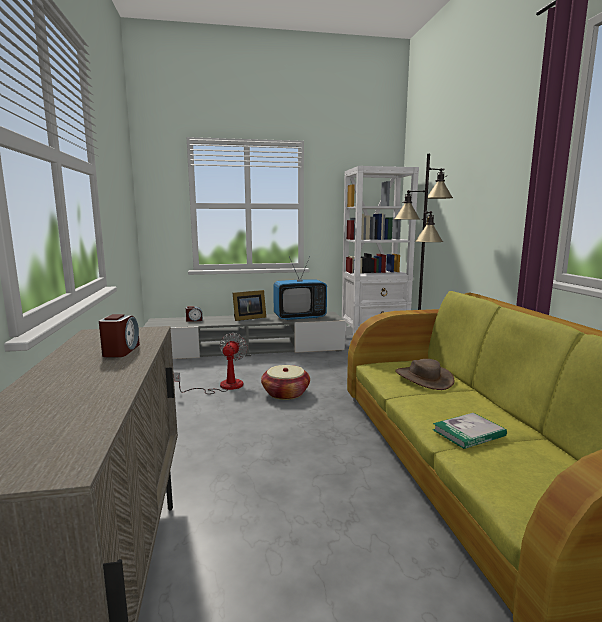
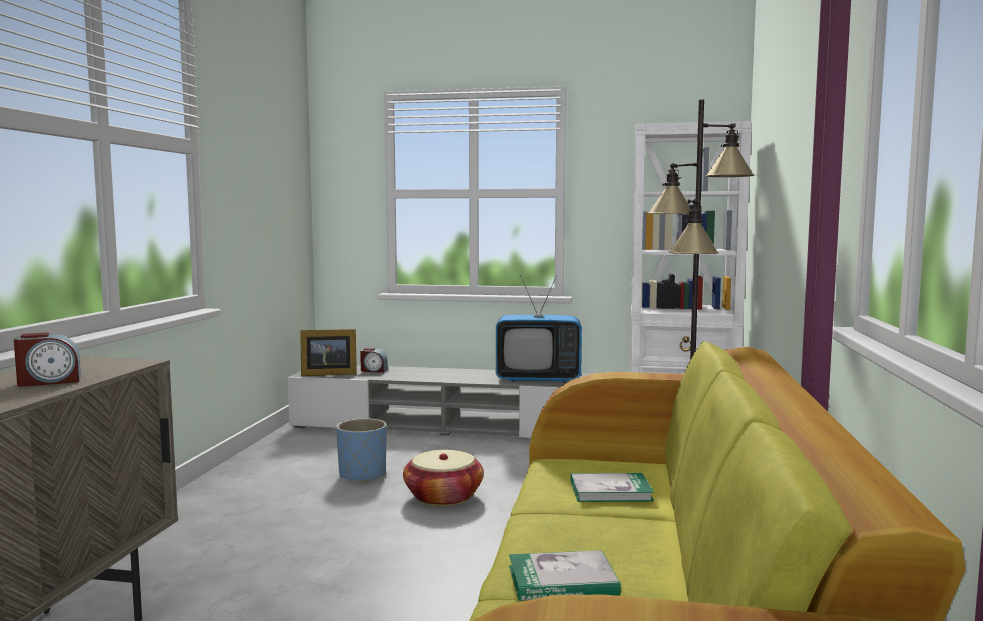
camera: 20 degrees right, 5 degrees down
(121, 351) = (49, 381): alarm clock -> alarm clock turned 45 degrees clockwise
(223, 386) = (362, 475): fan -> blue planter
(248, 318) = (455, 374): picture frame -> picture frame (327, 374)
(423, 378) = (610, 491): brown hat -> book

